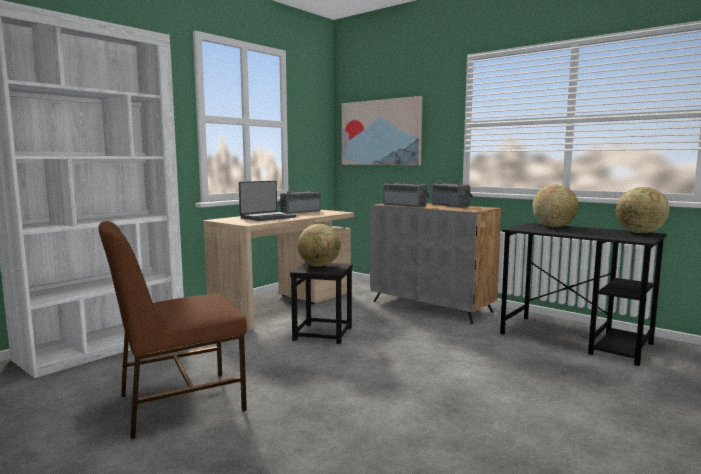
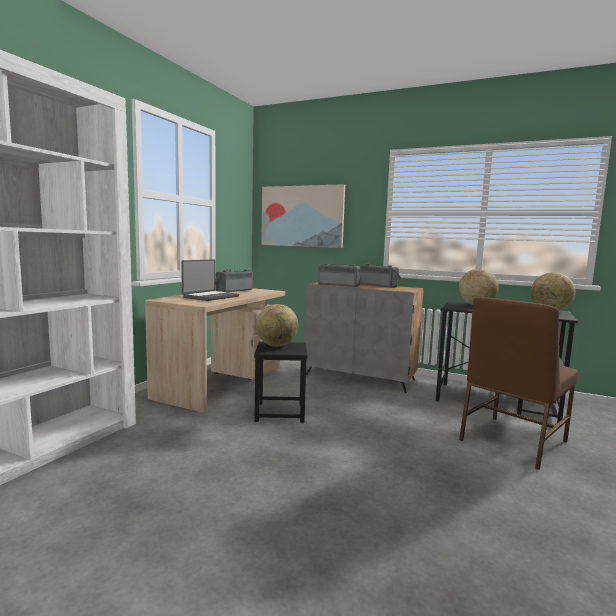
camera: 15 degrees left, 0 degrees up
(178, 403) = (176, 511): brown chair -> brown chair (511, 441)

